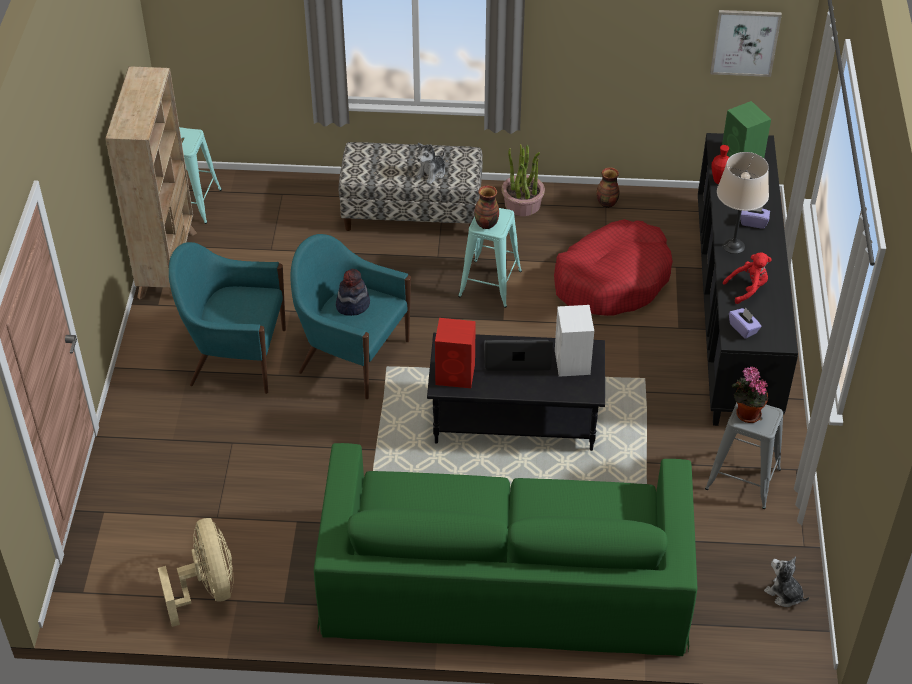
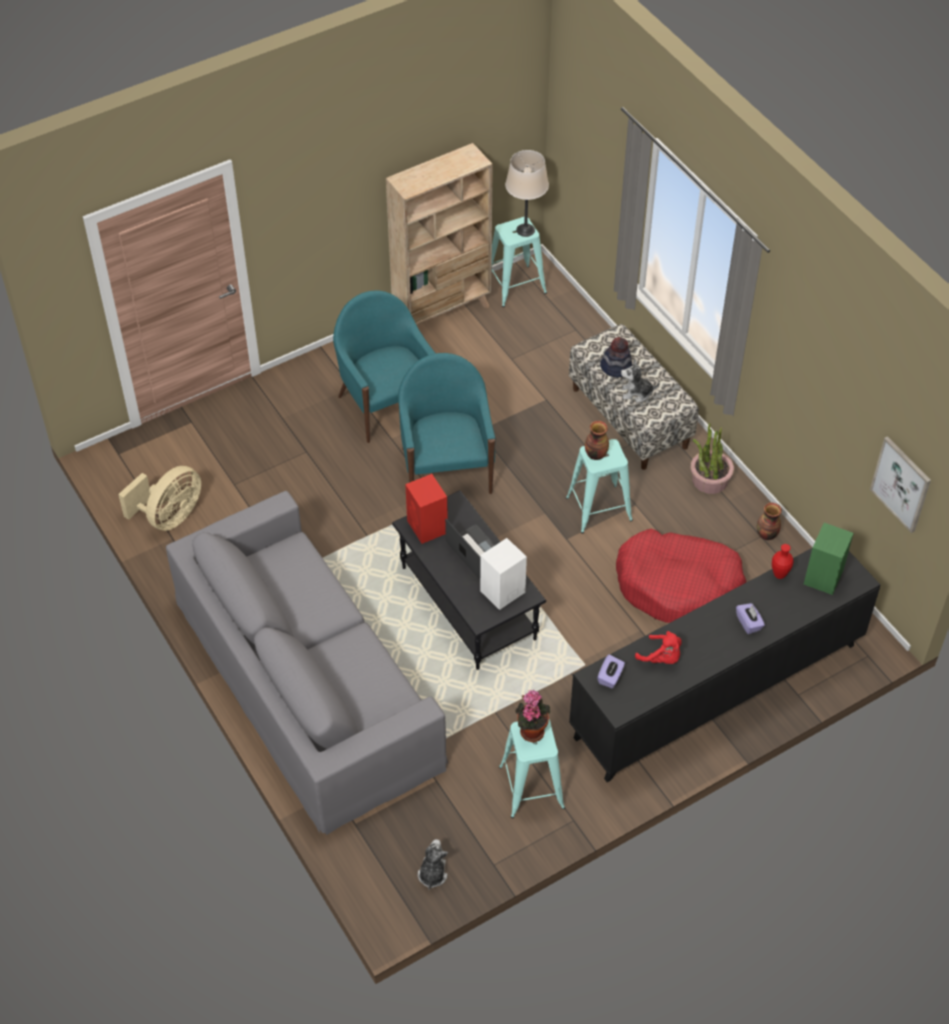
camera: 55 degrees right, 5 degrees up
(352, 304) = (453, 428): hat -> hat (616, 367)
(504, 579) = (307, 682): green sofa -> grey sofa
(733, 246) = (705, 623): beige table lamp -> beige table lamp (525, 230)
(742, 479) = (531, 787): grey stool -> turquoise stool

